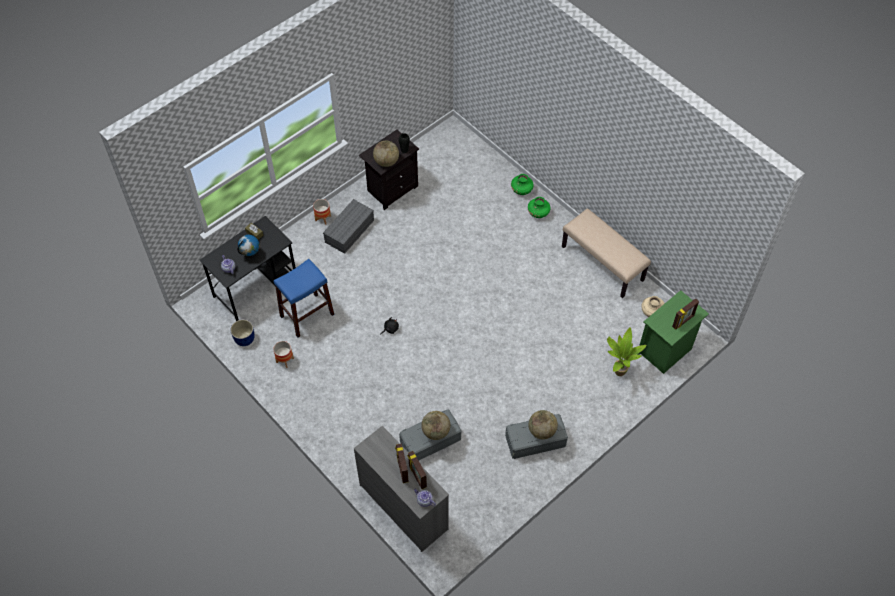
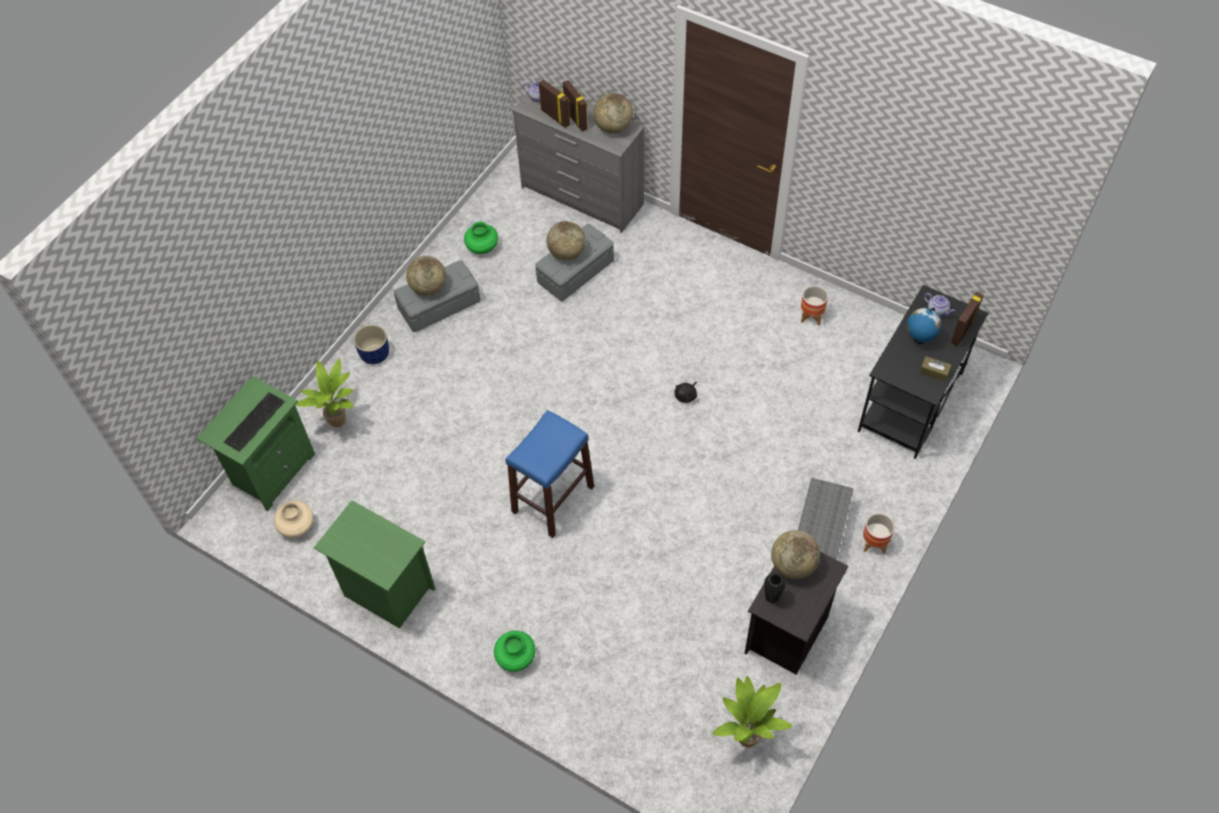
camera: 165 degrees right, 0 degrees up
(244, 339) = (882, 328): blue planter -> blue planter (374, 354)
(307, 315) = (815, 383): blue stool -> blue stool (553, 499)
(377, 453) = (613, 127): none -> globe
(433, 152) = (746, 736): none -> potted plant
(521, 190) = (557, 698): green vase -> green vase (482, 248)
(603, 263) = (386, 591): beige bench -> green nightstand
(672, 314) = (253, 422): none -> keyboard
(683, 321) = (235, 415): picture frame -> picture frame (961, 331)

